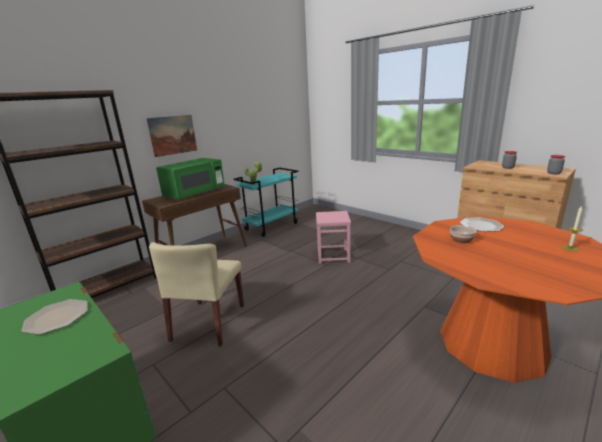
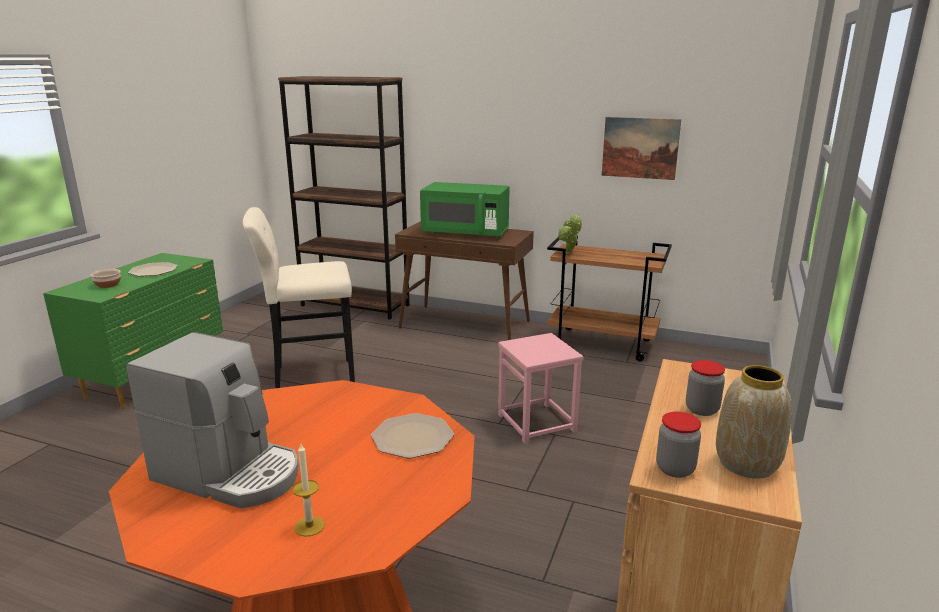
camera: 65 degrees right, 0 degrees up
(173, 135) = (479, 143): picture -> picture (640, 148)
(208, 323) = (309, 376): beige chair -> beige stool
(271, 226) = (603, 344): turquoise cart -> brown cart
(461, 240) = (332, 418): bowl -> bowl (108, 285)
(530, 265) = (230, 473): none -> coffee machine
(545, 168) = (745, 463): none -> vase

